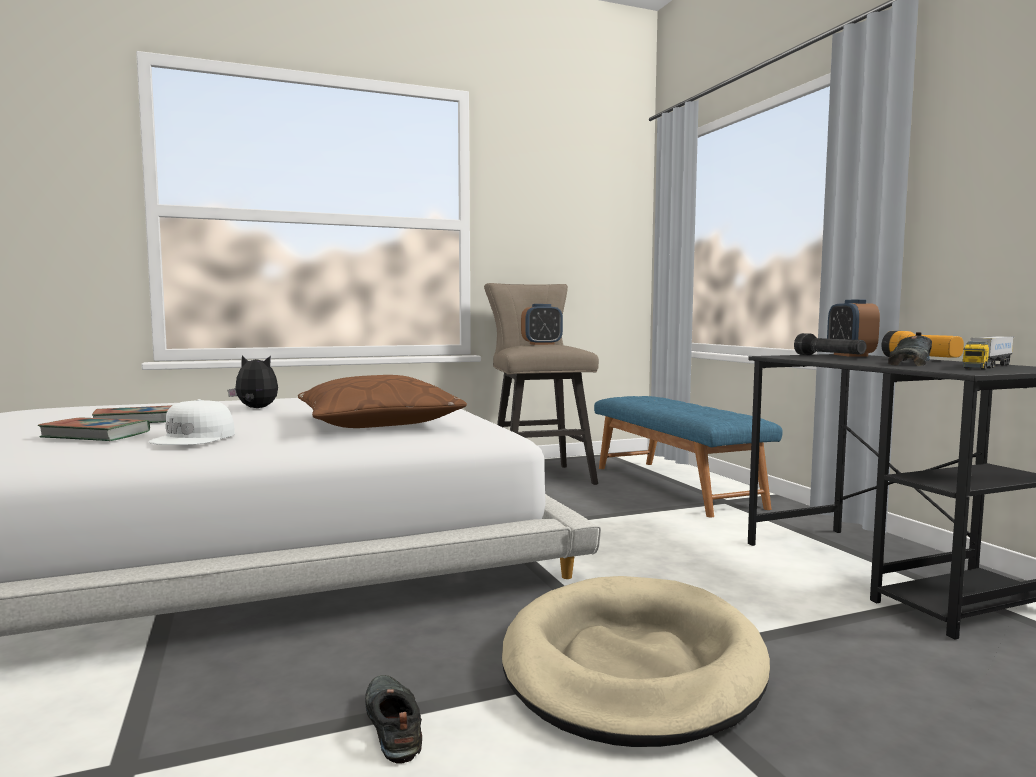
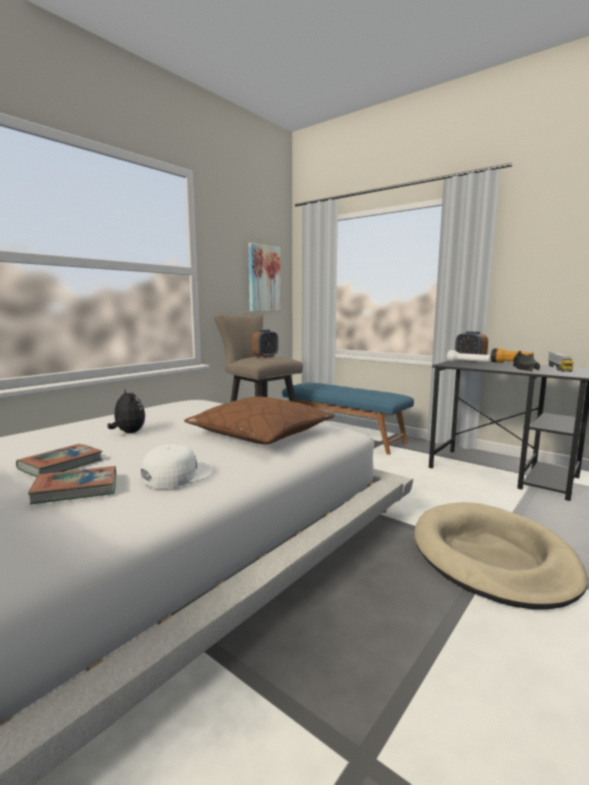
camera: 30 degrees left, 5 degrees up
(194, 438) = (176, 475): white cap -> white cap turned 120 degrees counterclockwise
(256, 408) = (128, 432): plush toy -> plush toy turned 75 degrees clockwise
(392, 724) = (452, 643): black shoe -> none
(591, 234) = (263, 278): none -> picture
(829, 356) = (468, 363): black flashlight -> white flashlight

